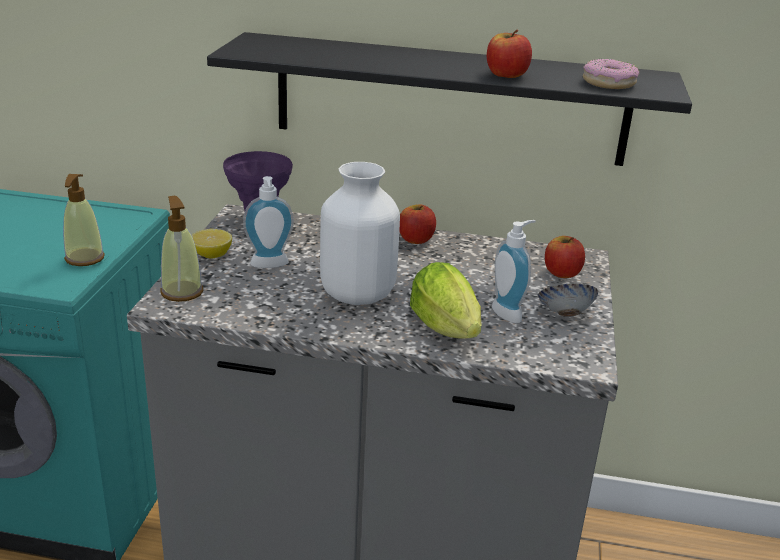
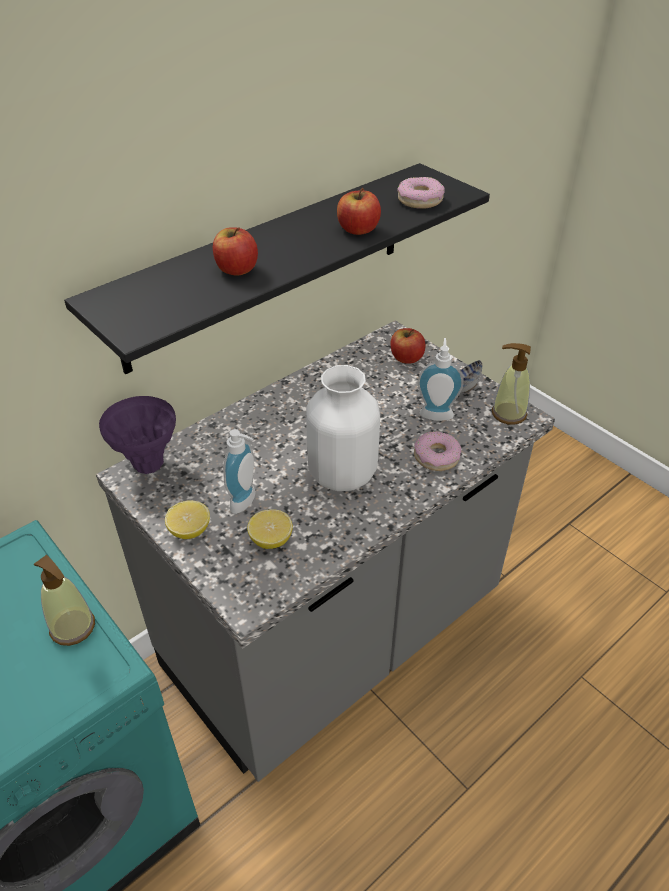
camera: 50 degrees left, 15 degrees up
(182, 292) = (237, 581): soap dispenser -> soap dispenser (508, 413)
(241, 290) = (271, 540): none -> lemon
(416, 239) = (288, 397): apple -> apple (236, 269)
(448, 332) = (436, 457): lettuce -> donut

